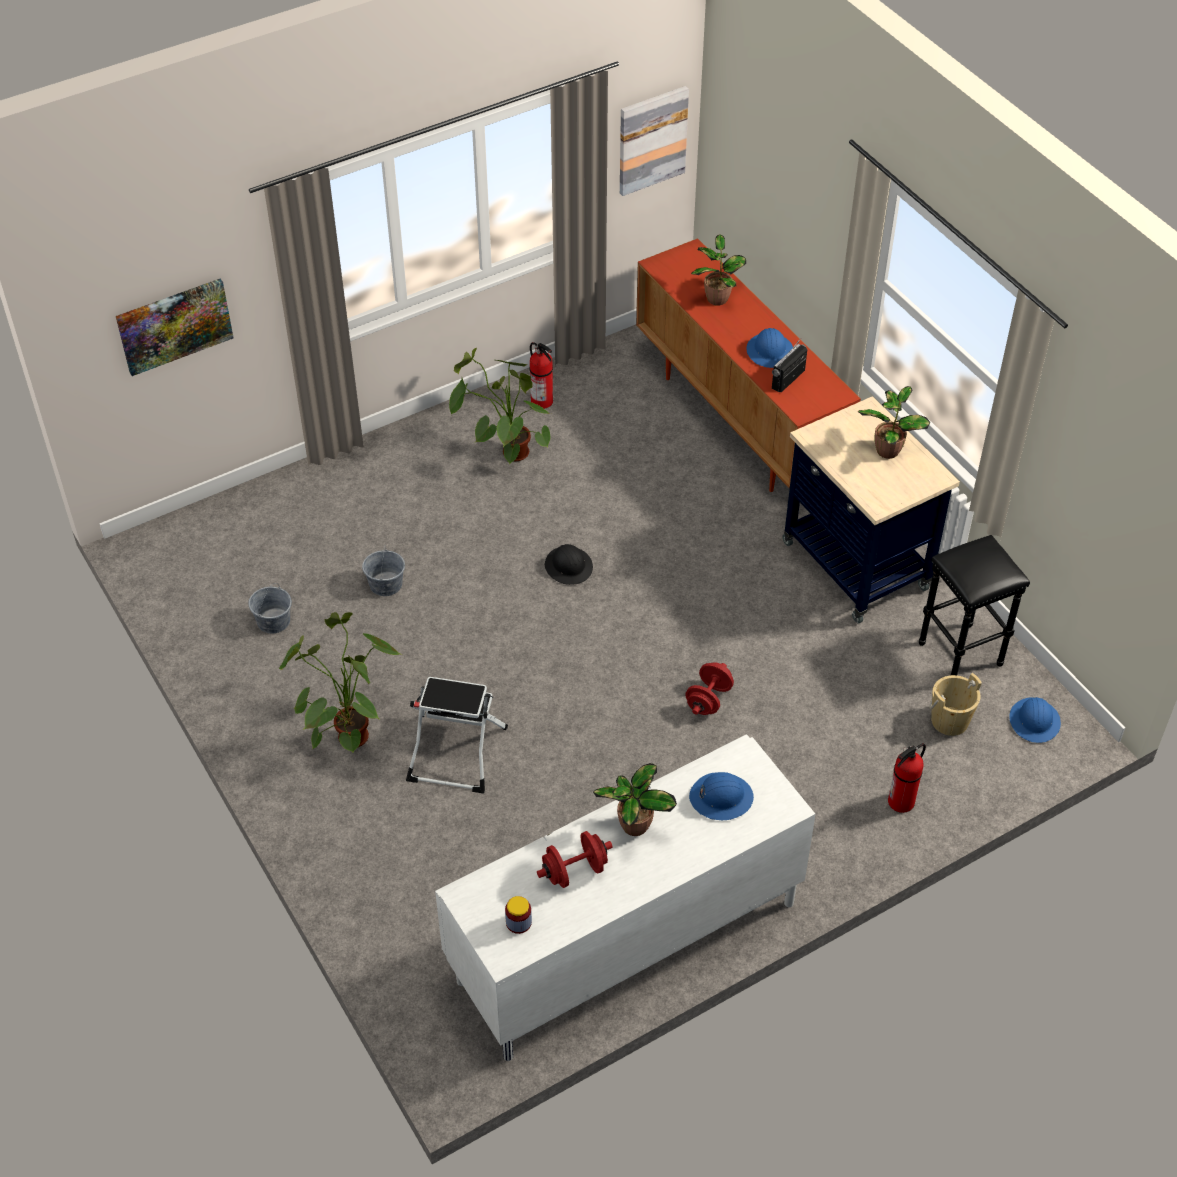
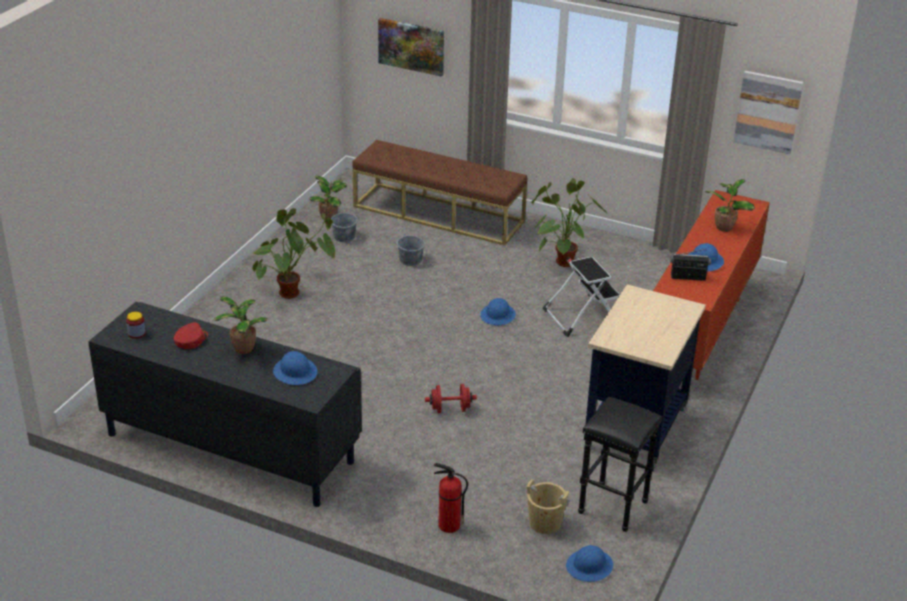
camera: 55 degrees right, 15 degrees down
(308, 506) = (439, 214): none -> brown bench
(455, 750) = (314, 330): step ladder -> step ladder (581, 315)
(542, 401) = (620, 255): fire extinguisher -> none
(569, 566) = (498, 315): black hard hat -> blue hard hat
(574, 871) = (190, 339): red dumbbell -> red cap
(624, 938) = (231, 446): white cabinet -> black cabinet
(888, 449) = (662, 327): potted plant -> potted plant (329, 217)

